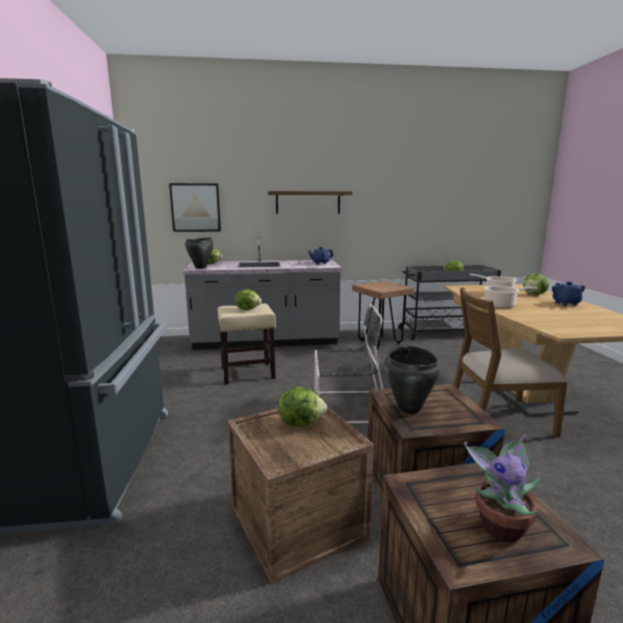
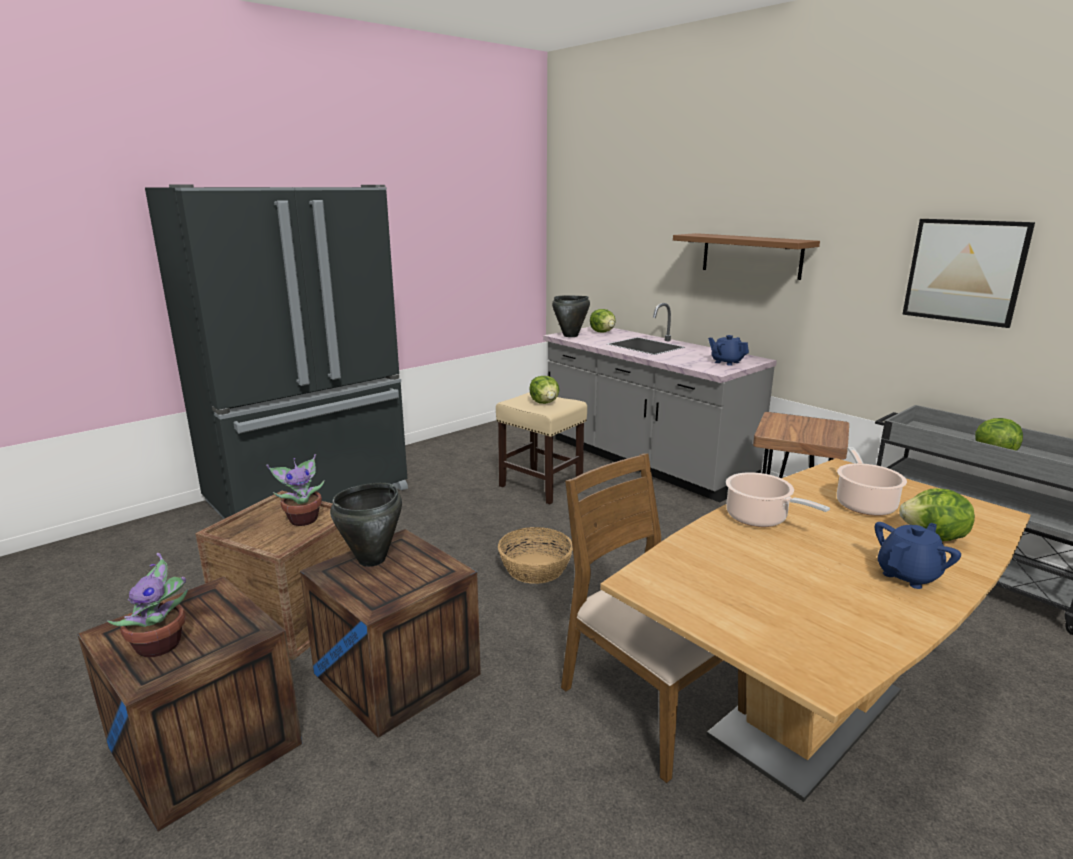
camera: 55 degrees right, 5 degrees up
(195, 207) = (610, 251): picture -> picture (964, 271)
(300, 423) = (303, 519): lettuce -> potted plant
(346, 406) = (535, 569): black chair -> basket

